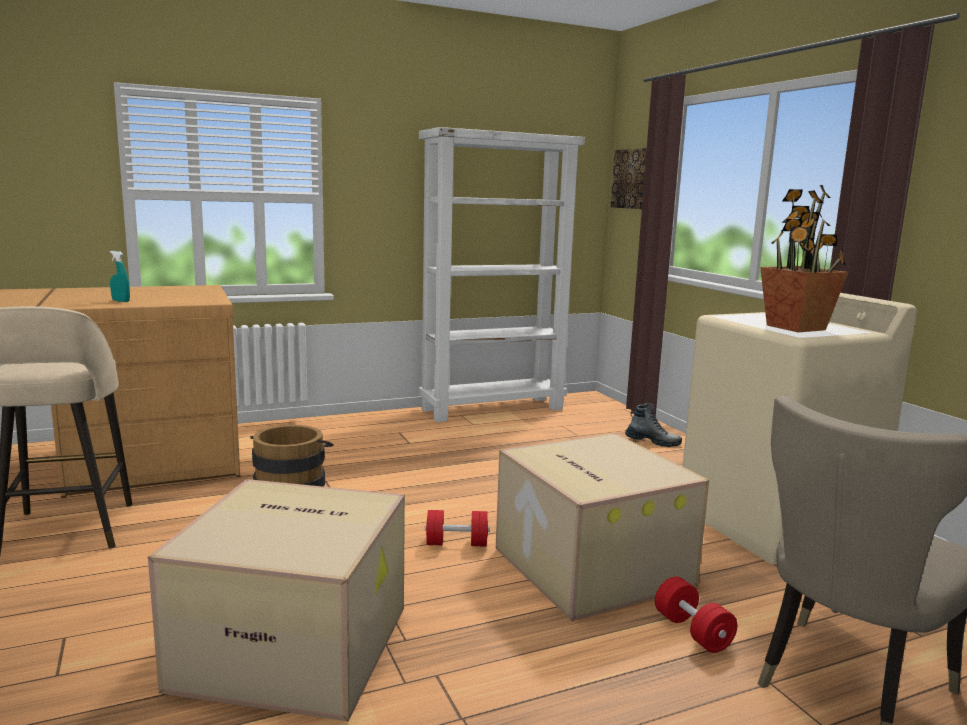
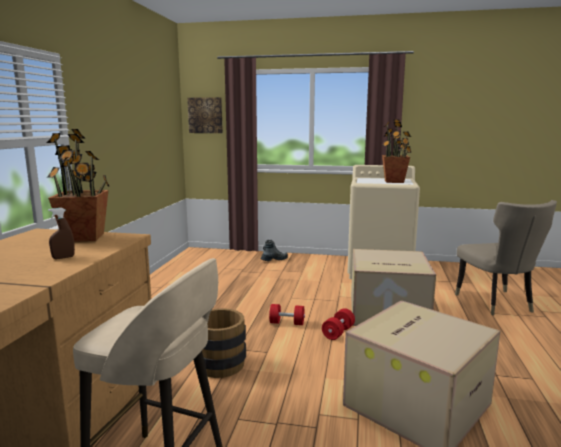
camera: 55 degrees left, 0 degrees up
(121, 301) = (63, 257): turquoise spray bottle -> brown spray bottle
(196, 295) = (84, 237): none -> potted plant
(493, 408) = (171, 273): white bookcase -> none
(692, 631) = (452, 312): red dumbbell -> red dumbbell (287, 323)

